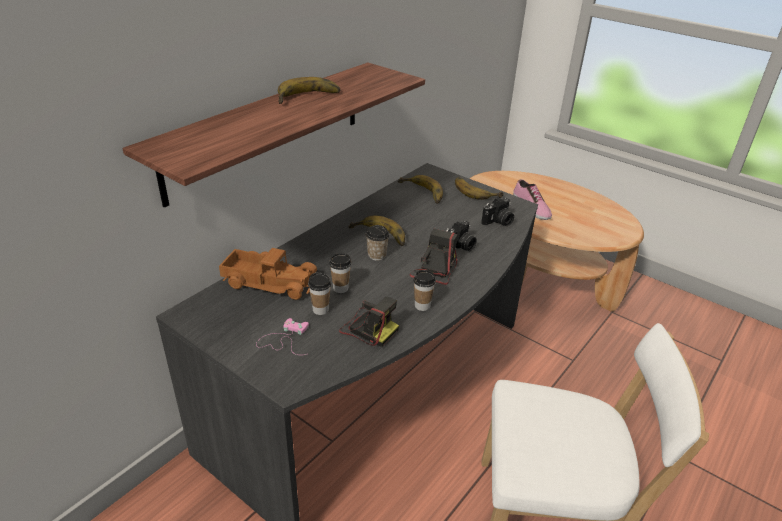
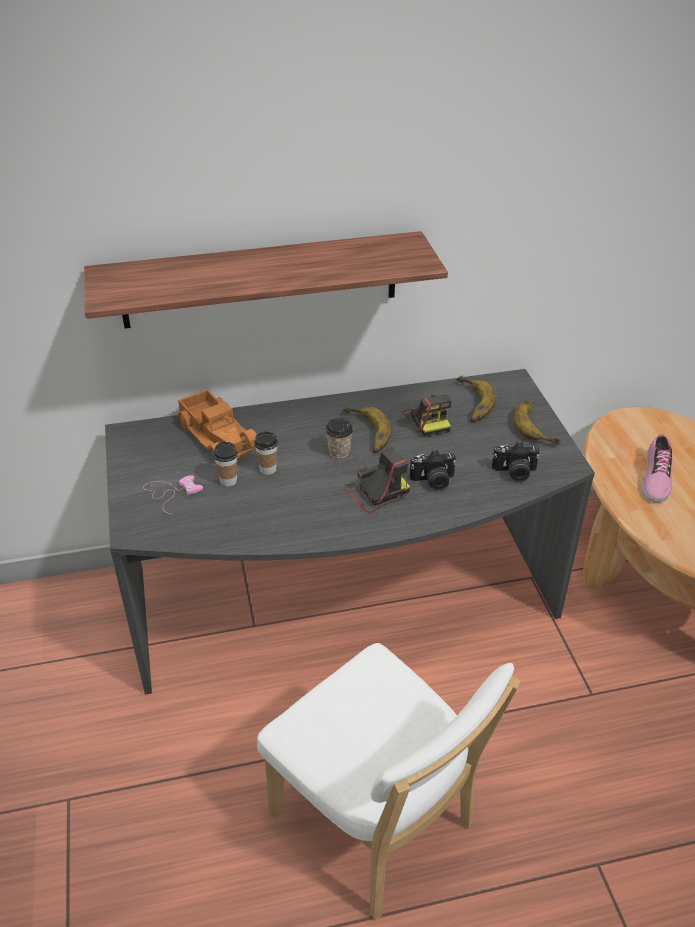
camera: 40 degrees right, 5 degrees up
(309, 98) = (294, 260): banana -> none
(368, 328) = (246, 518): camera -> camera (428, 420)
(422, 306) = (319, 522): cup -> none

